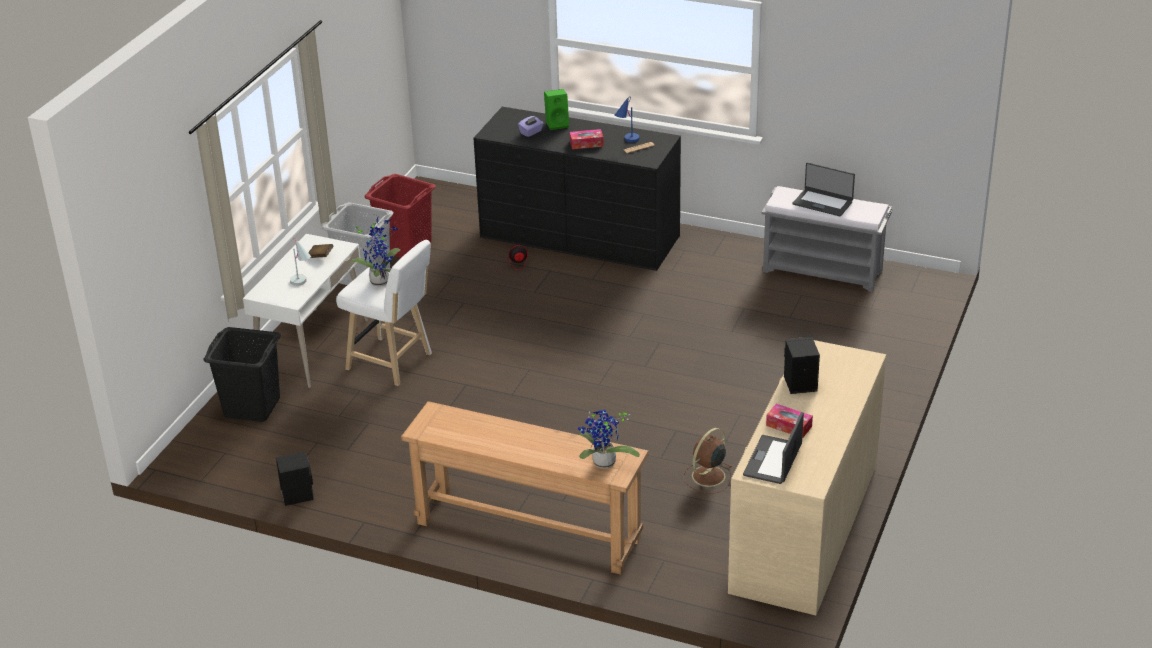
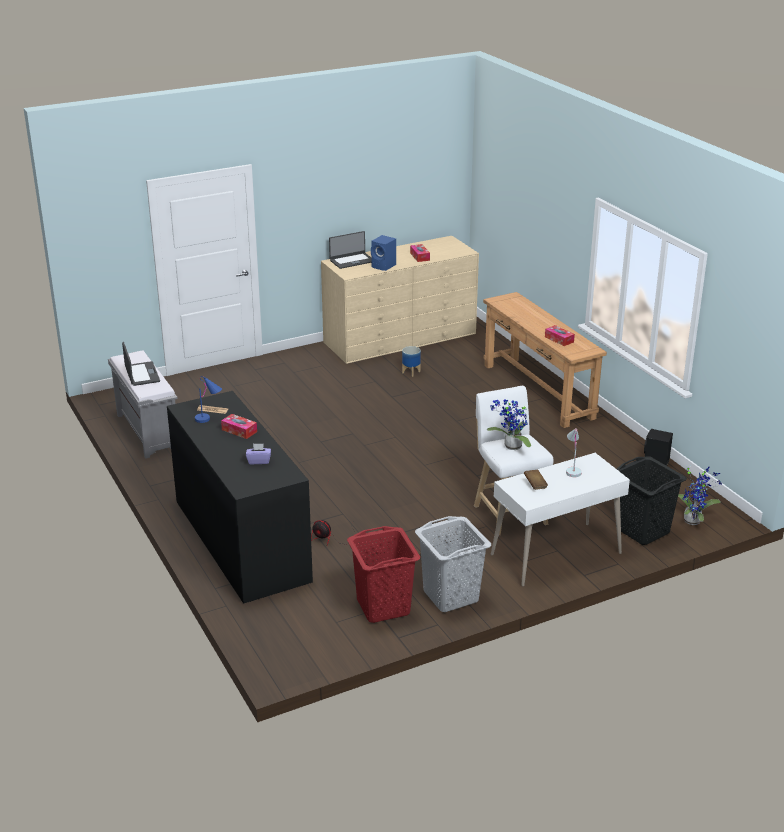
camera: 140 degrees left, 5 degrees down
(475, 426) = (559, 339): none -> tissue box
(557, 124) = (227, 458): green speaker -> none
(603, 465) = (514, 302): potted plant -> potted plant (693, 520)
(707, 477) = (411, 372): brown fan -> planter
(773, 460) = (449, 250): laptop -> laptop (352, 261)
(799, 384) = (384, 266): black speaker -> blue speaker

